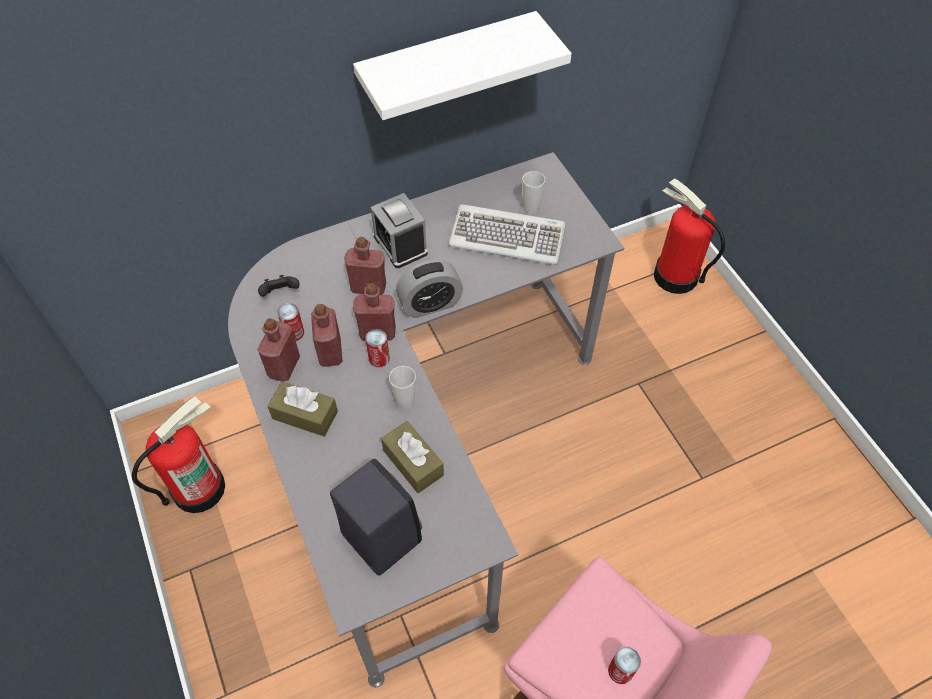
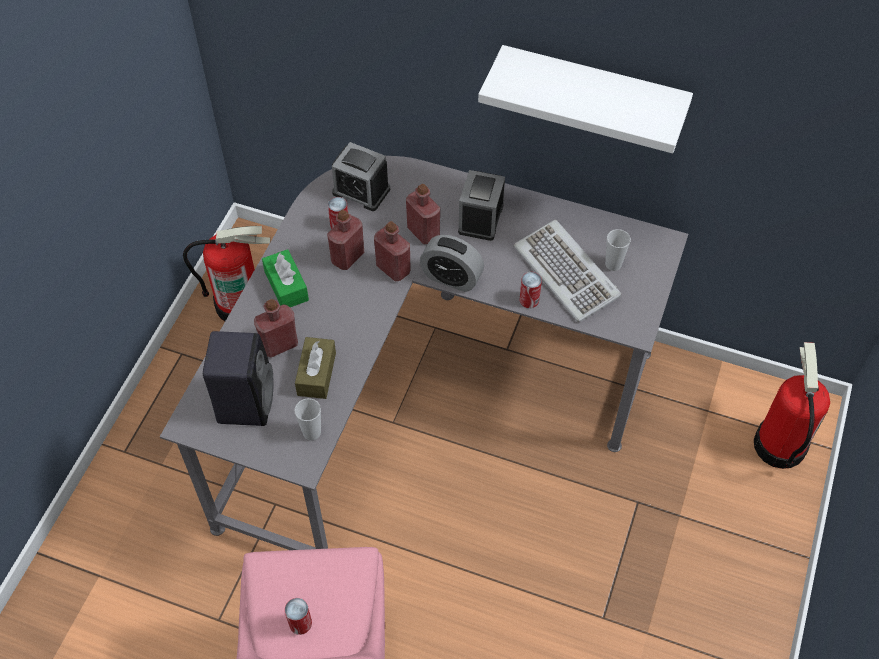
camera: 45 degrees right, 0 degrees up
(280, 293) = (361, 191): black game controller -> alarm clock
(284, 366) = (308, 243): red bottle -> red bottle (279, 345)
(305, 415) = (286, 286): brown tissue box -> green tissue box
(379, 358) = (374, 287): can -> can (529, 300)
(405, 401) = (357, 330): cup -> cup (312, 432)

